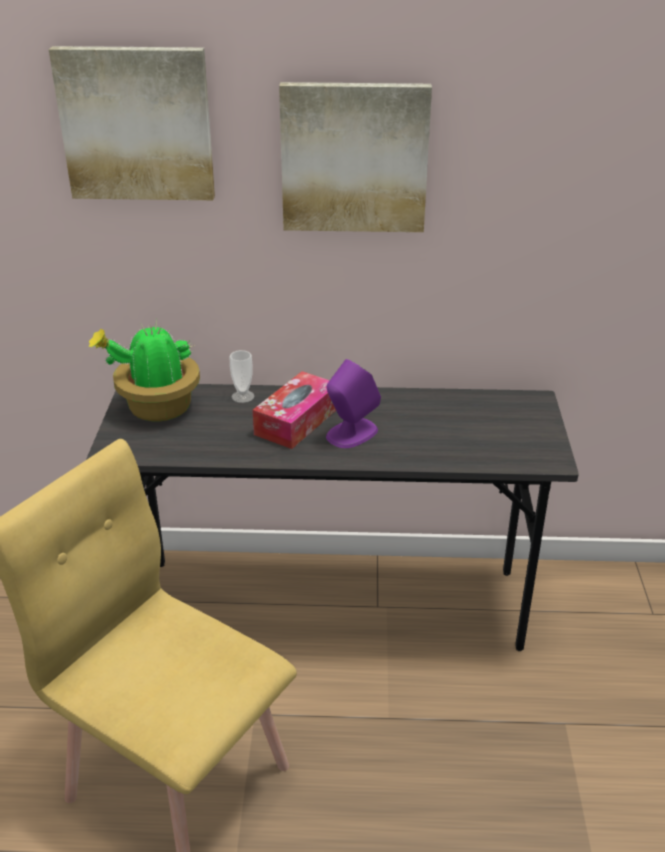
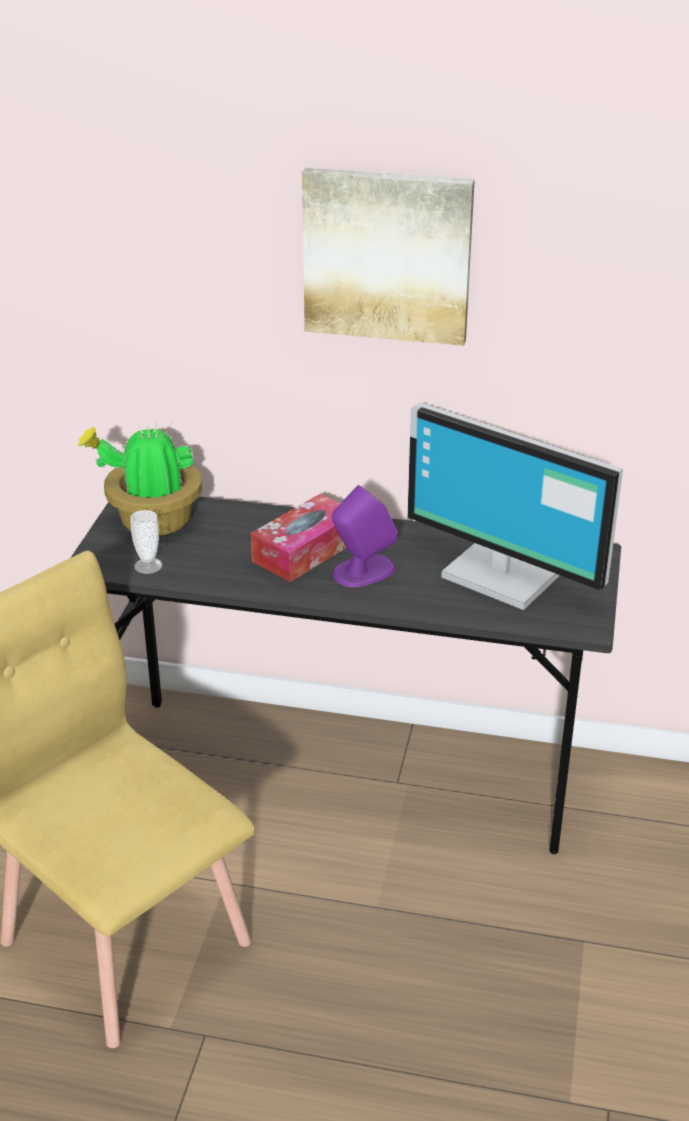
camera: 10 degrees right, 0 degrees up
(137, 124) = (148, 202): picture -> none
(243, 396) = (252, 517): cup -> cup (148, 566)
(468, 424) = (502, 574): none -> monitor

